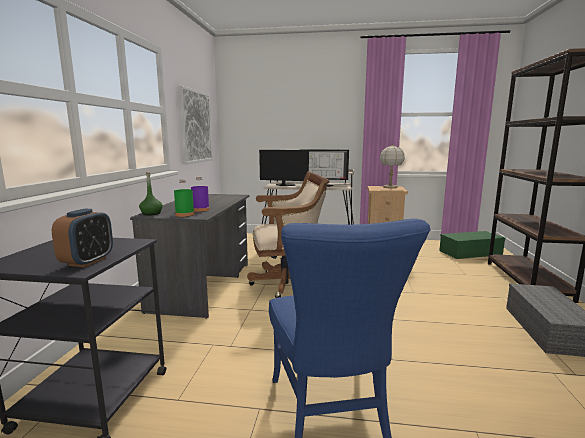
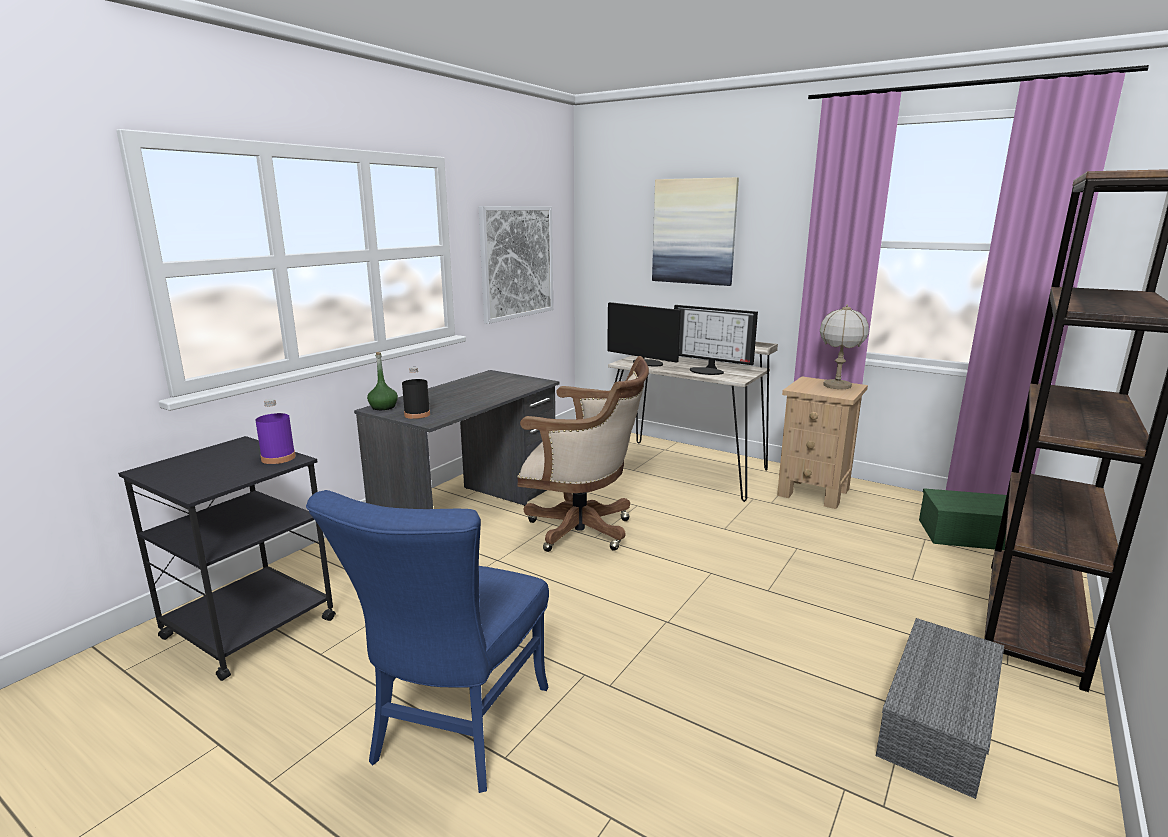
camera: 25 degrees right, 5 degrees up
(88, 261) = (215, 481): alarm clock -> none
(184, 214) = (417, 415): green bottle -> black bottle
(200, 210) = (448, 407): purple bottle -> purple bottle (278, 458)
(296, 111) = (694, 231): none -> picture

